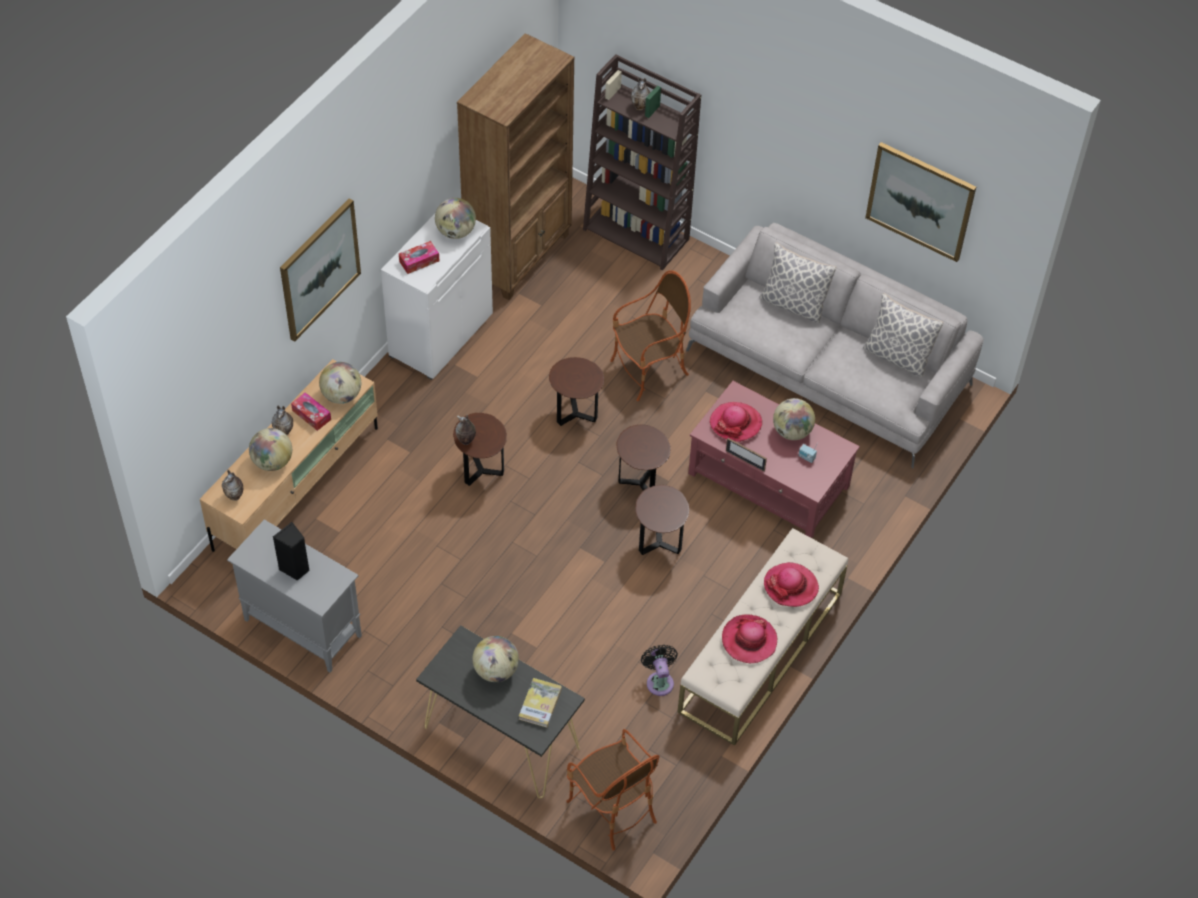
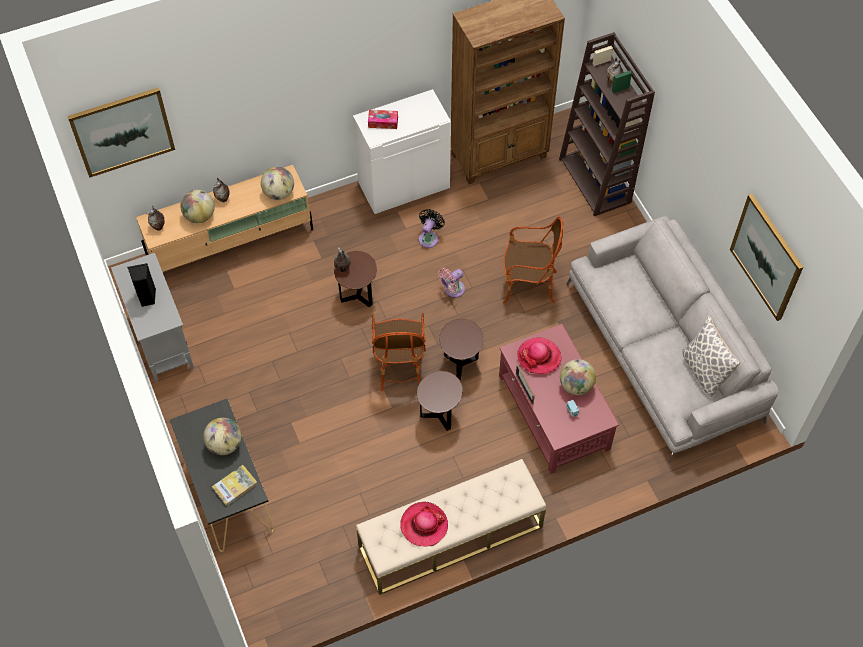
camera: 35 degrees right, 5 degrees up
(311, 415) = (249, 196): tissue box -> none
(319, 269) = (282, 92): picture -> picture (122, 131)
(455, 232) = (424, 113): globe -> none
(575, 414) = (452, 290): brown side table -> pink fan
(612, 809) = (261, 589): armchair -> armchair (399, 366)
(659, 681) = (363, 516): black fan -> black fan (429, 237)
(790, 586) = (485, 502): hat -> none
(793, 304) = (654, 289): pillow -> none

